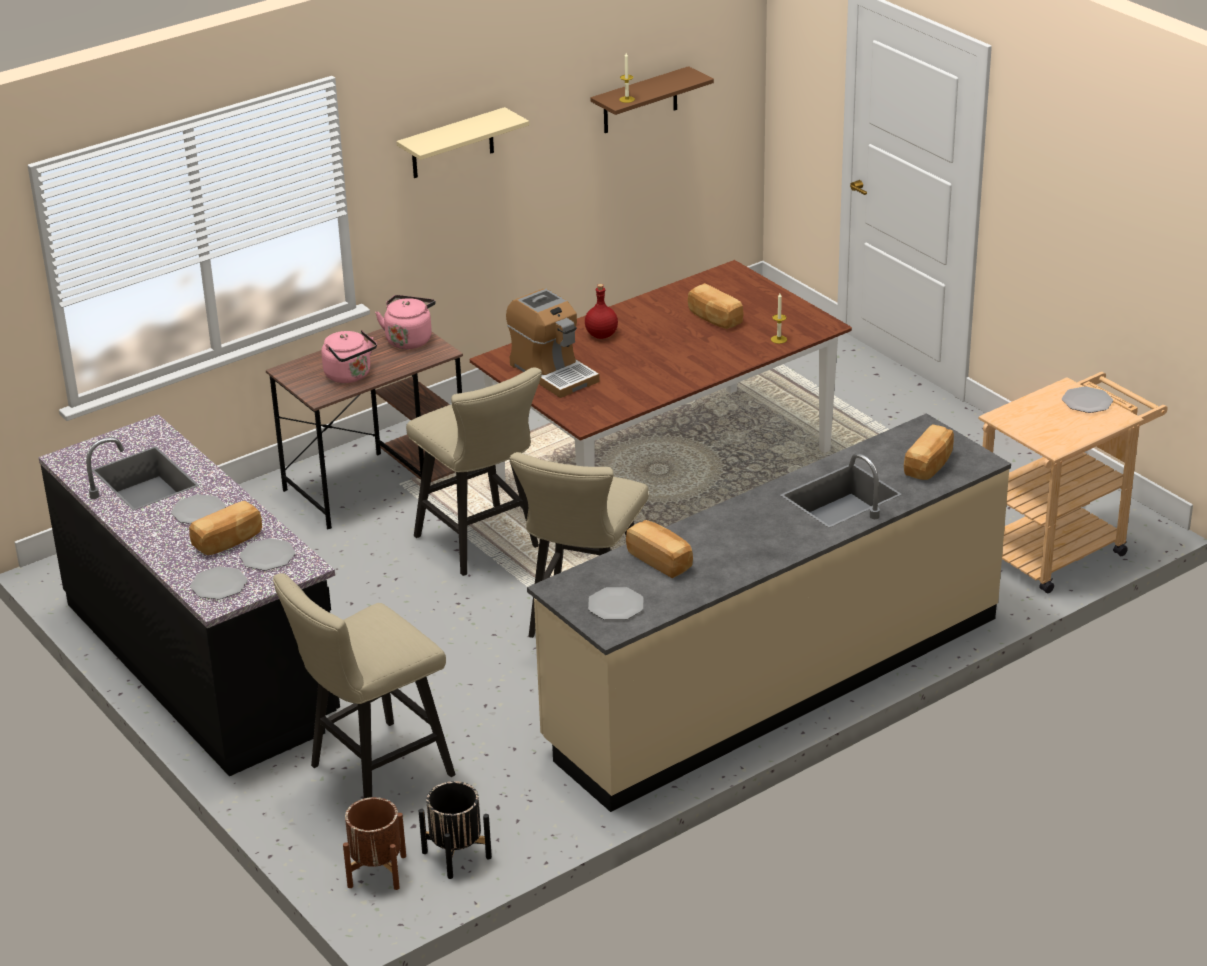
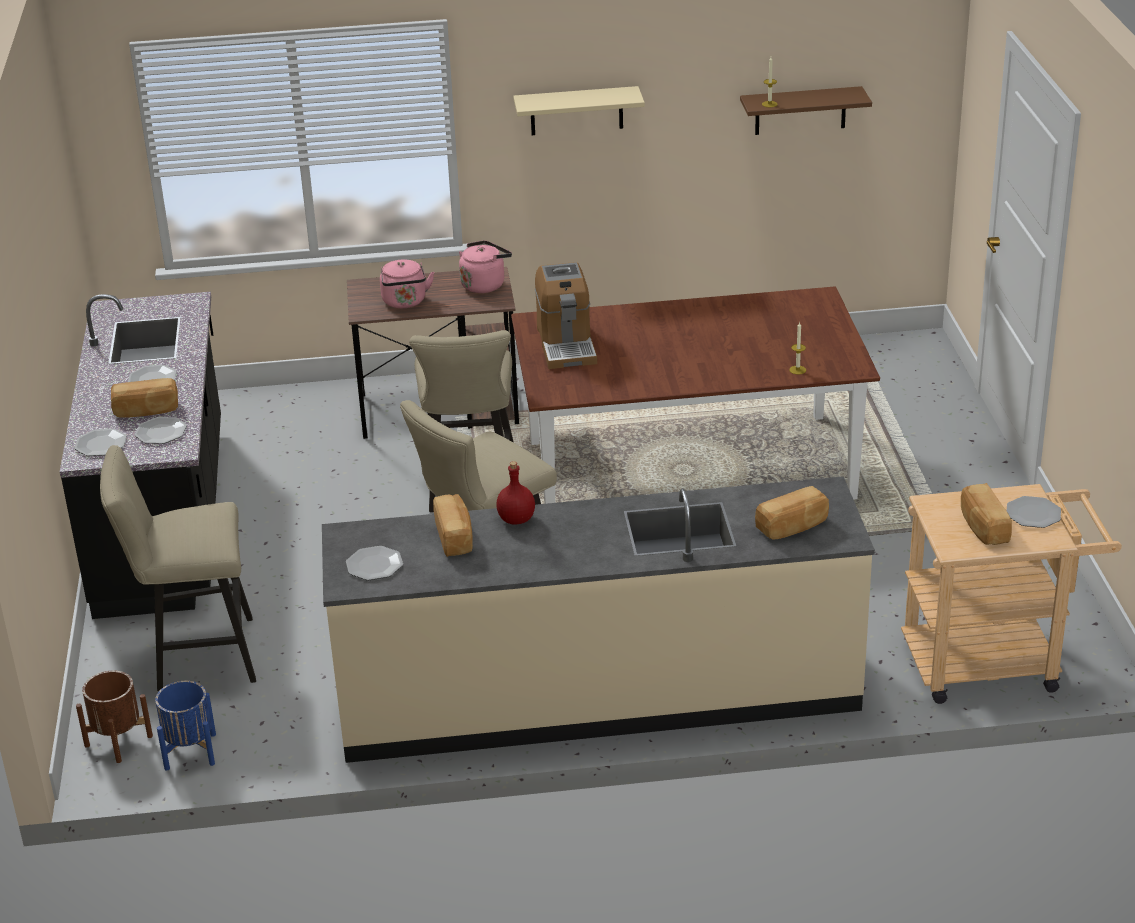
camera: 30 degrees right, 0 degrees up
(456, 854) = (190, 751): black planter -> blue planter
(601, 335) = (642, 323): red bottle -> red bottle (516, 520)
(714, 318) = (758, 335): bread -> bread (983, 527)

